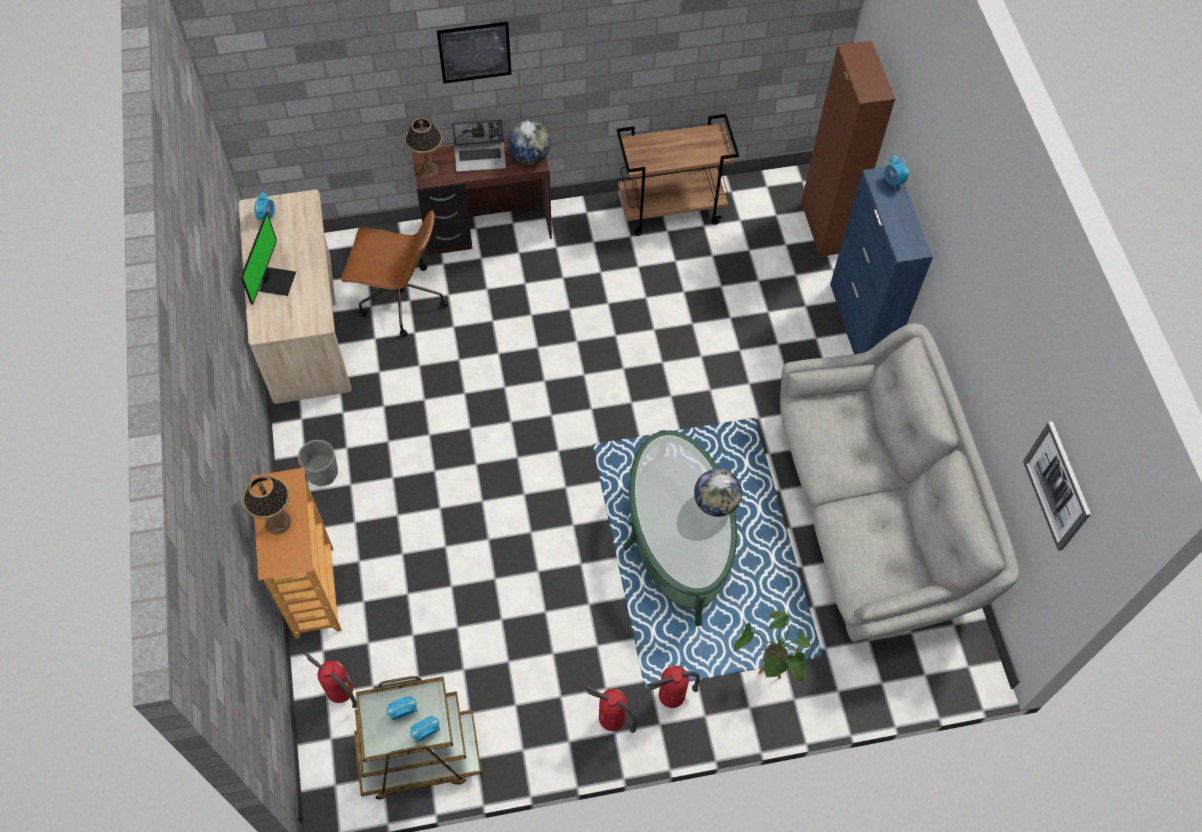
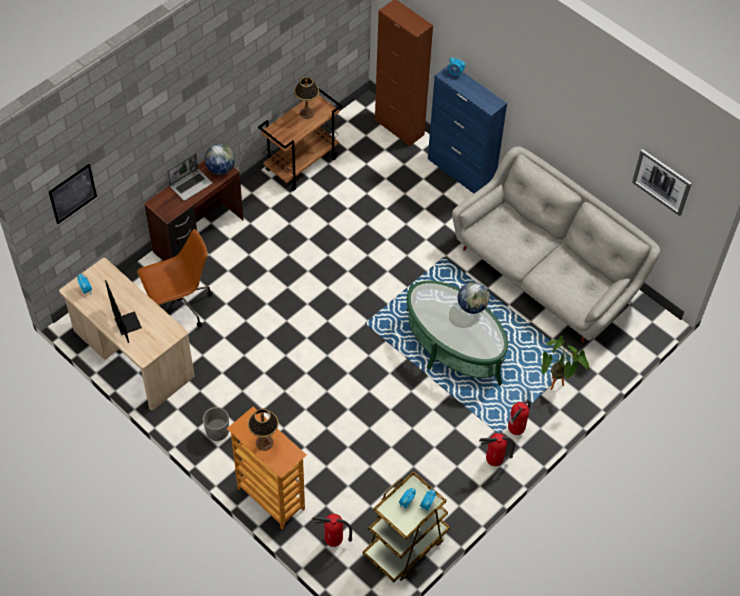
camera: 35 degrees left, 5 degrees down
(428, 170) = (165, 209): table lamp -> table lamp (307, 113)
(474, 52) = (175, 116): picture -> picture (72, 193)

